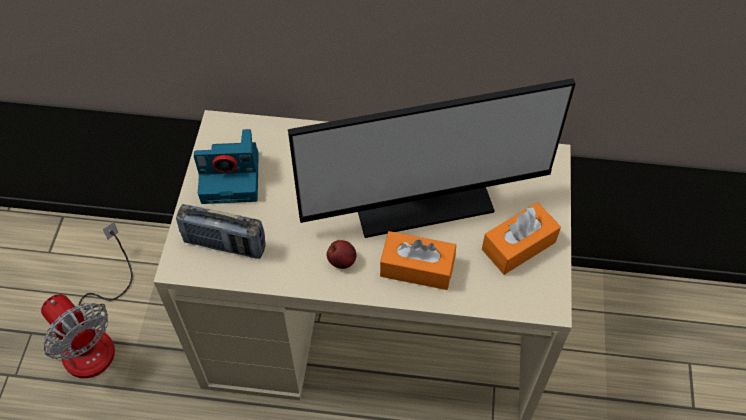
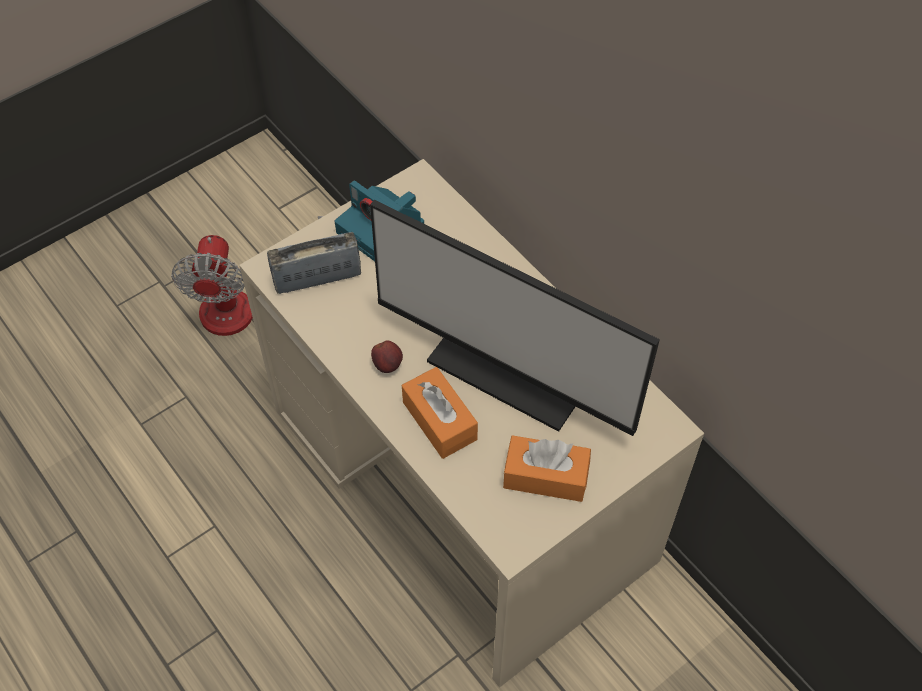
camera: 45 degrees right, 0 degrees up
(225, 244) = (317, 279): radio -> radio turned 105 degrees clockwise

